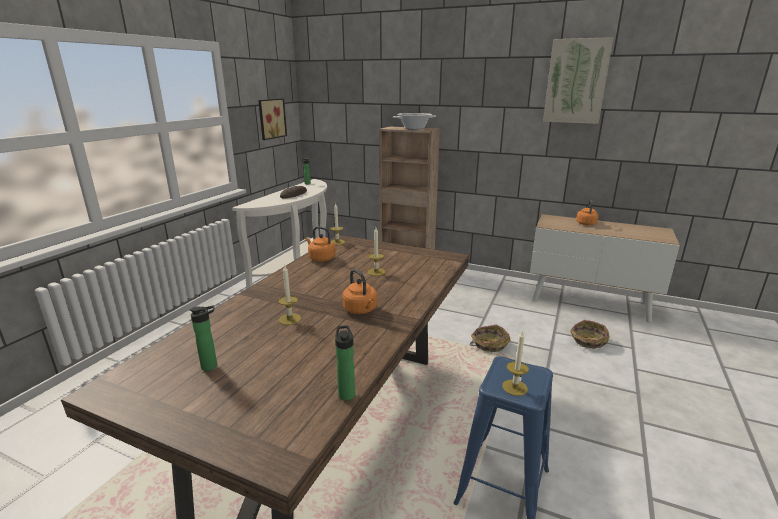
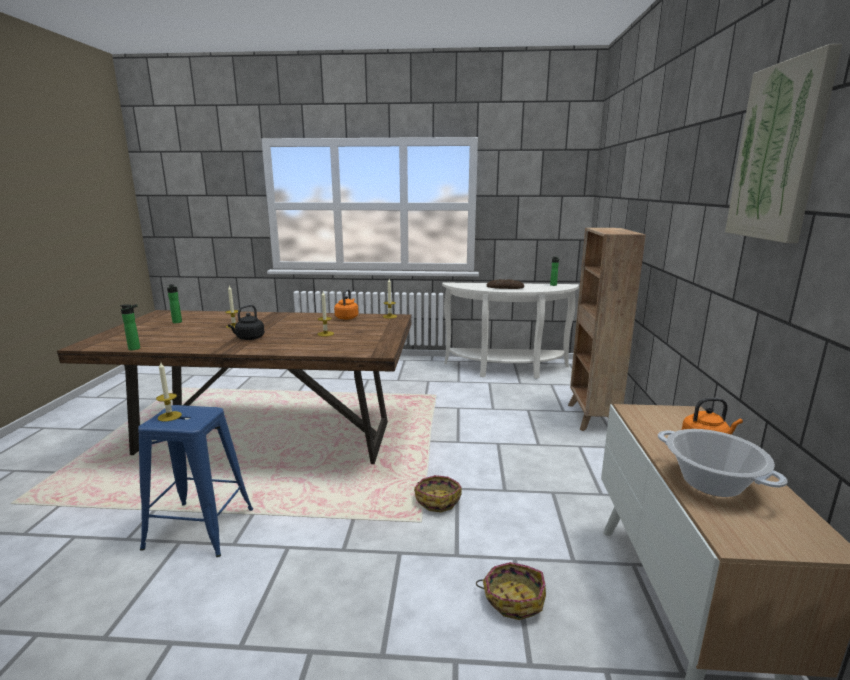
camera: 70 degrees right, 5 degrees down
(271, 118) = (538, 210): picture -> none
(361, 310) = (249, 338): orange kettle -> black kettle
(414, 128) = (617, 231): cooking pot -> cooking pot (711, 483)

